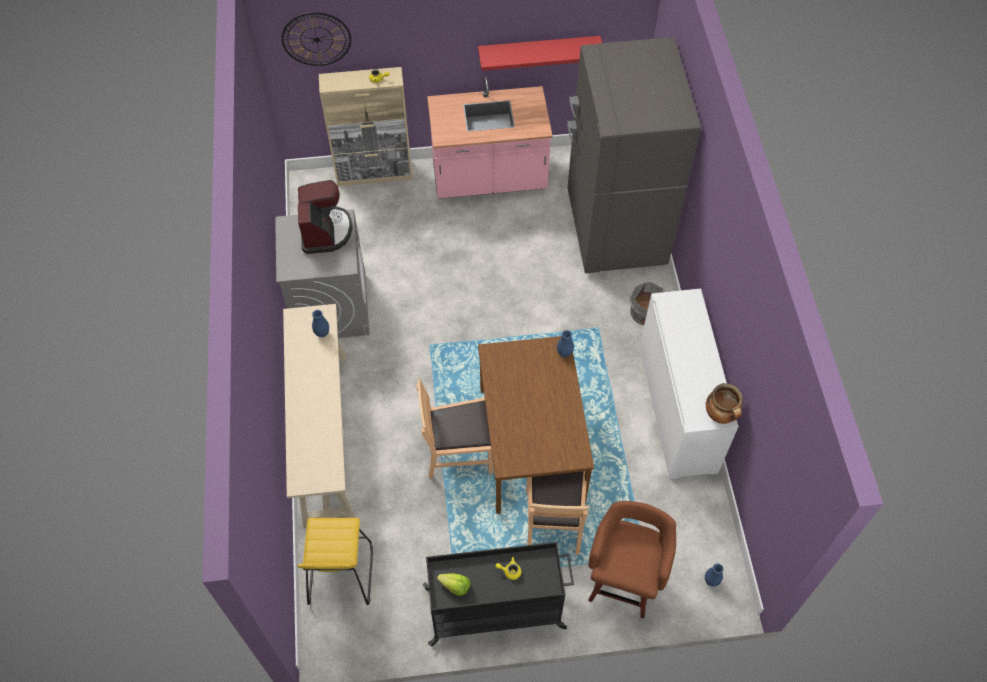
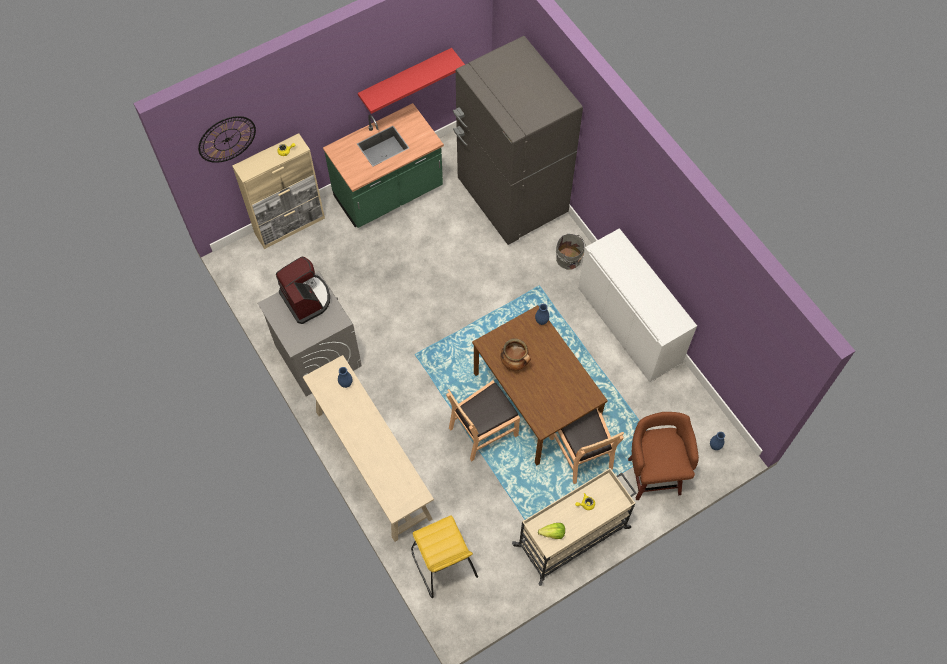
camera: 25 degrees left, 5 degrees up
(489, 179) = (389, 193): pink counter -> green counter
(496, 608) = (573, 536): black cart -> beige cart
(721, 415) = (681, 322): cooking pot -> cooking pot (515, 363)

